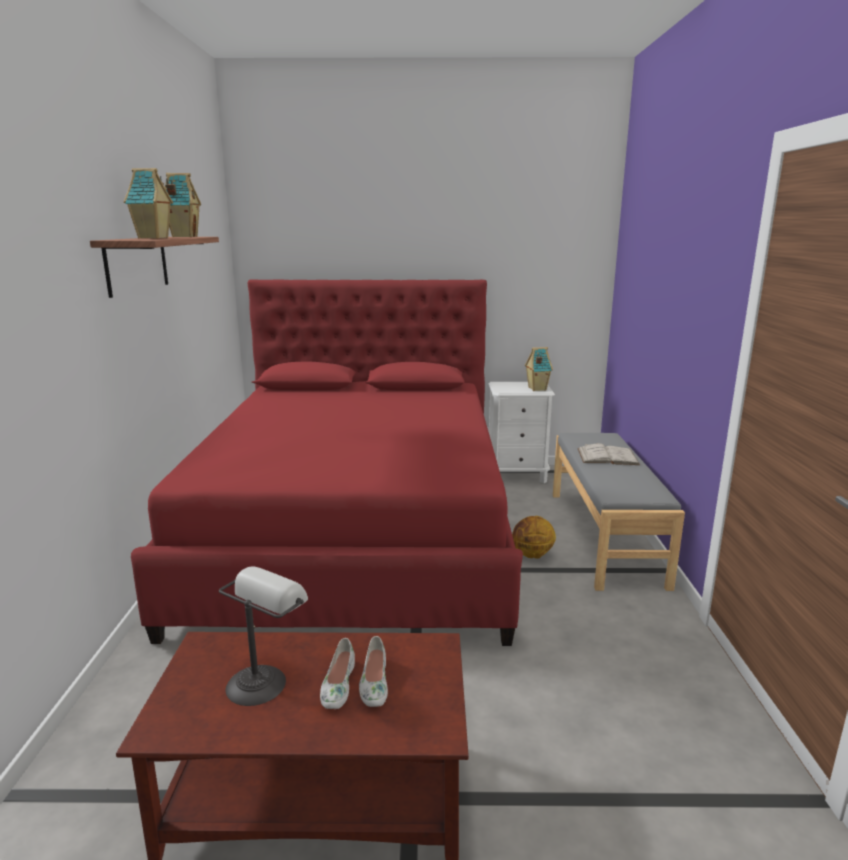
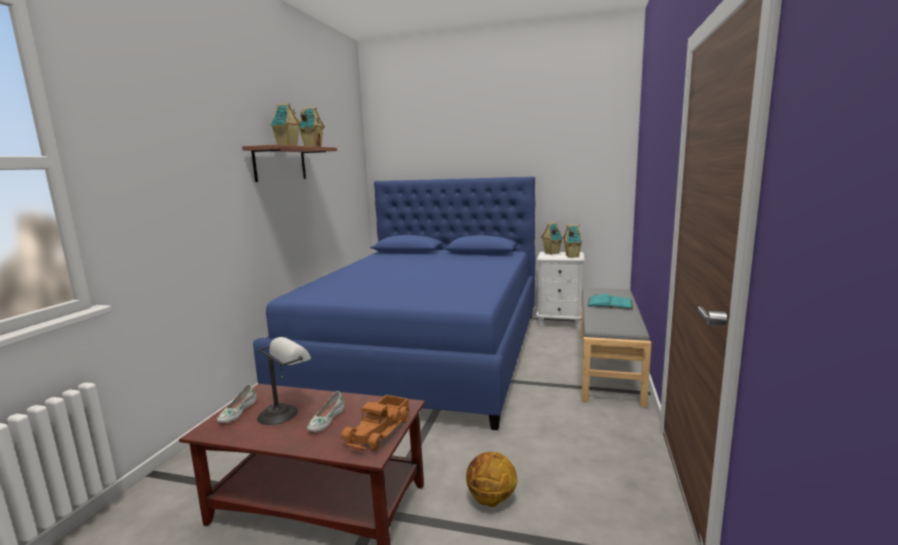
camera: 15 degrees right, 5 degrees down
(357, 532) = (425, 351): red bed -> blue bed
(374, 683) = (349, 421): white shoe -> white shoe (237, 412)
(429, 692) = (380, 431): none -> toy truck
(507, 384) = (551, 253): none -> toy house
(532, 555) = (544, 374): basketball -> basketball (491, 499)
(607, 456) = (610, 303): white book -> turquoise book

